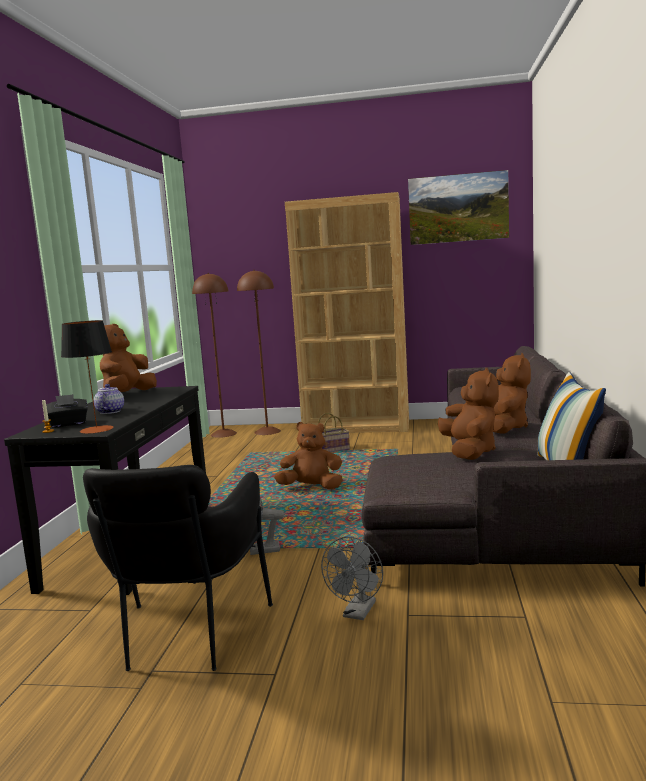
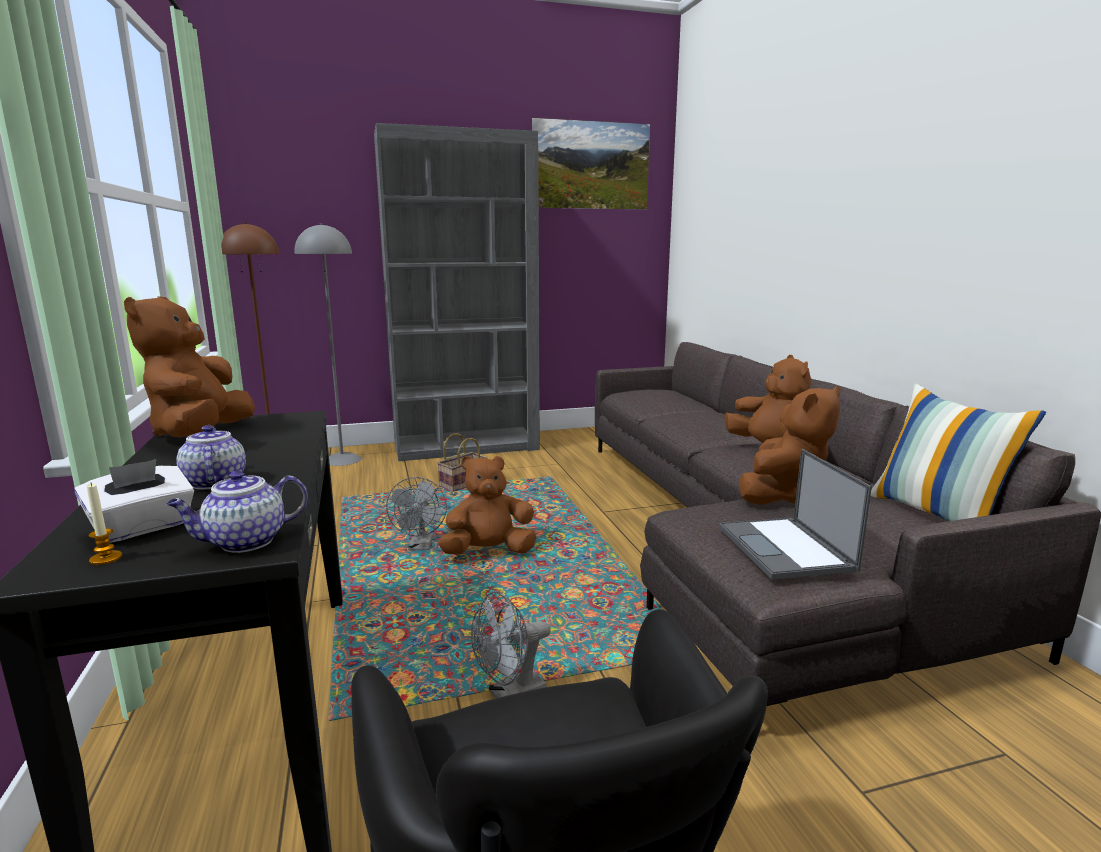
camera: 25 degrees left, 5 degrees up
(68, 424) = (143, 527): black tissue box -> white tissue box
(97, 429) = (244, 542): table lamp -> teapot
(267, 431) = (341, 459): brown floor lamp -> grey floor lamp
(357, 427) = (466, 446): brown bookcase -> grey bookcase
(358, 613) = (791, 809): grey fan -> grey fan (421, 547)
(417, 474) = (786, 549): none -> laptop
(470, 452) = (785, 497): brown plush toy -> brown plush toy turned 75 degrees clockwise

